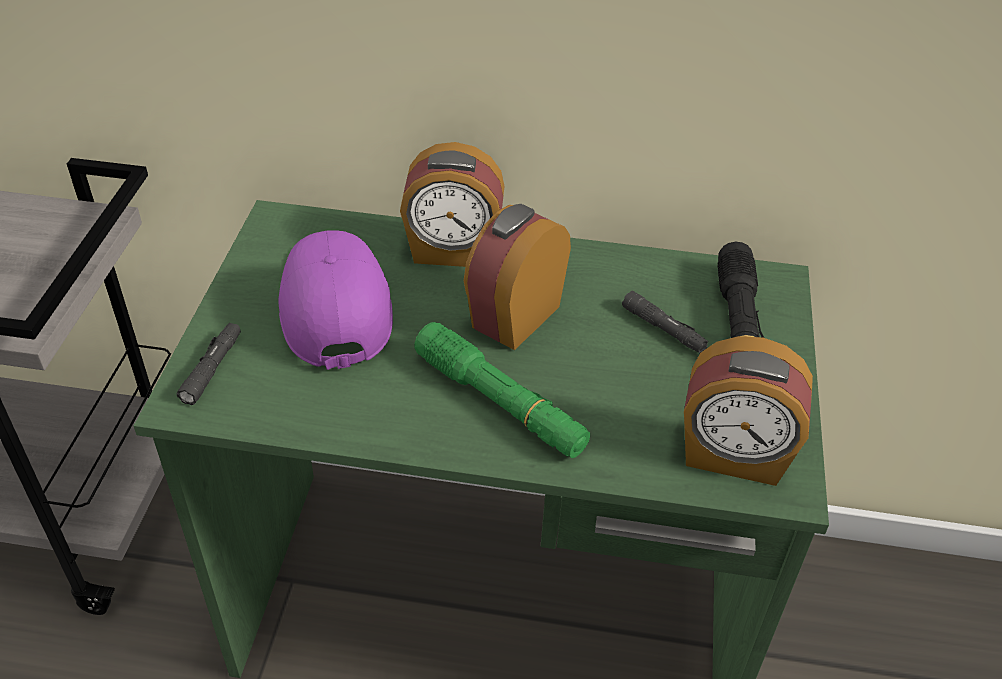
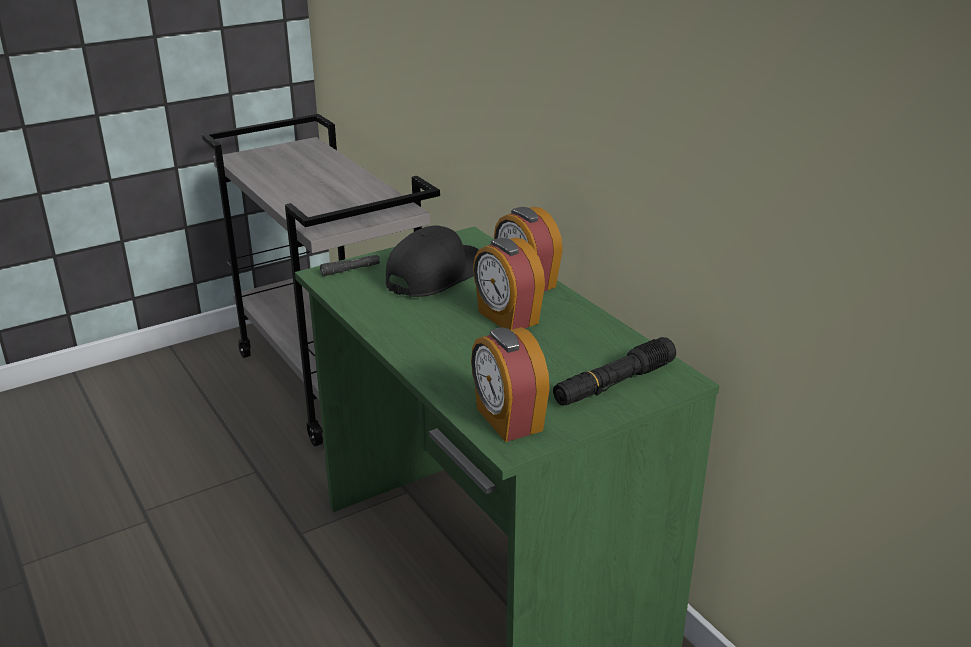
camera: 50 degrees right, 15 degrees down
(334, 306) = (435, 275): purple cap -> black cap
(500, 403) = (439, 341): green flashlight -> none
(514, 316) = (507, 318): alarm clock -> alarm clock turned 120 degrees counterclockwise
(664, 329) = (572, 361): black flashlight -> none

